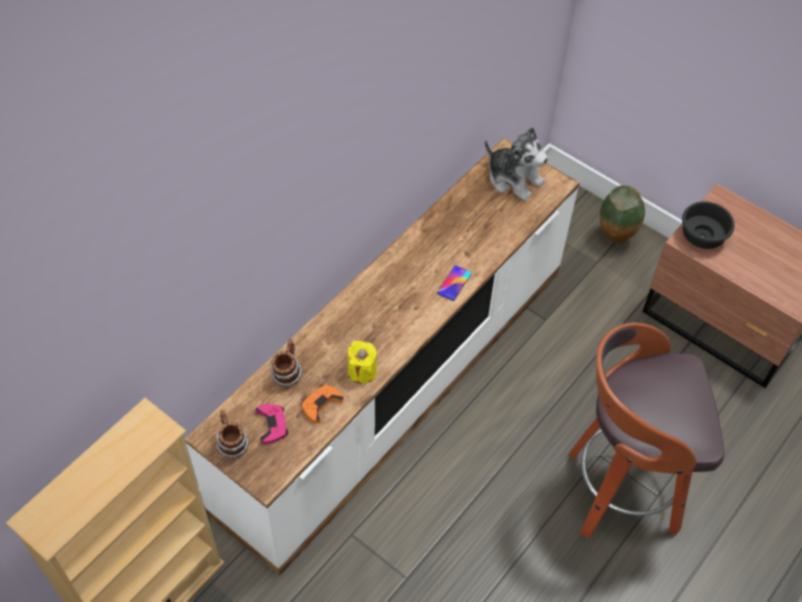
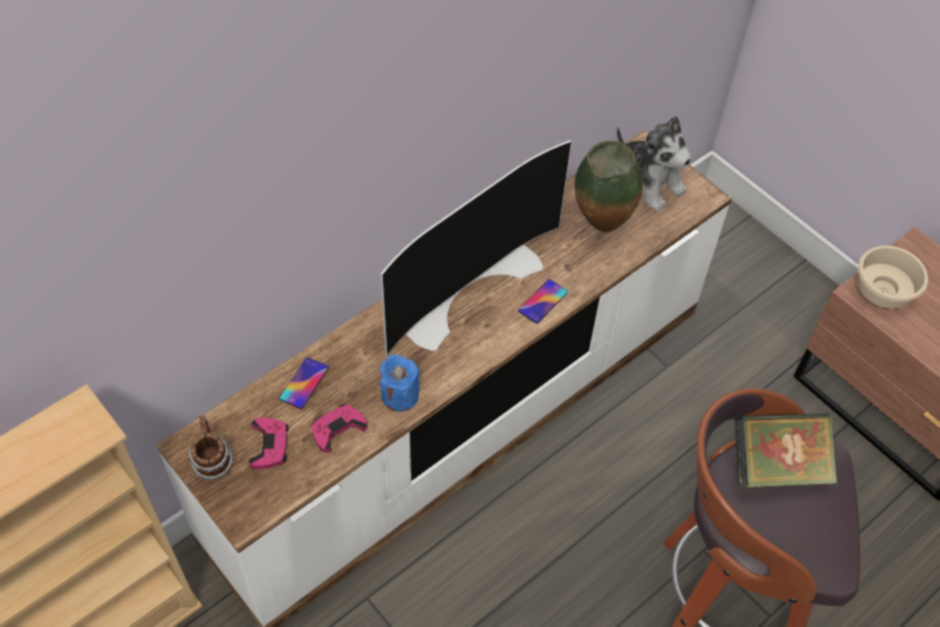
camera: 10 degrees right, 0 degrees up
(287, 374) = (304, 383): mug -> phone
(321, 404) = (337, 429): orange game controller -> pink game controller
(362, 371) = (399, 395): yellow candle -> blue candle
(393, 280) = (465, 285): none -> television
(614, 240) = (774, 281): vase -> vase (600, 227)
(651, 377) = (777, 466): none -> book
(700, 236) = (880, 290): black bowl -> beige bowl

